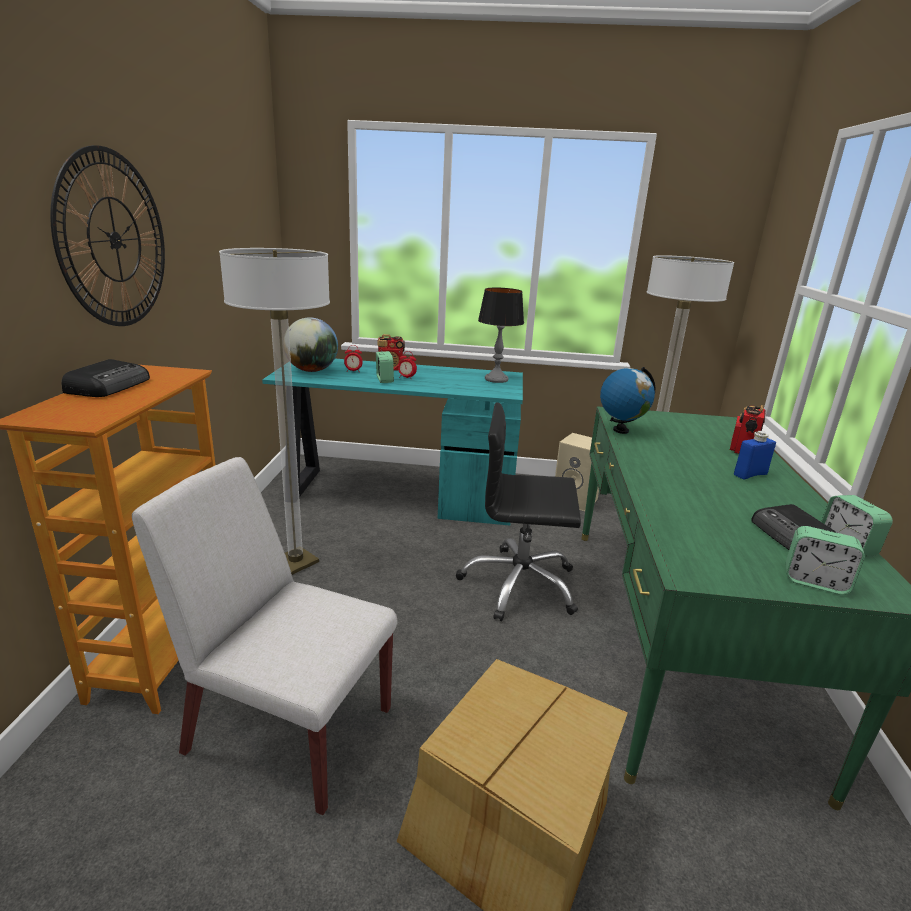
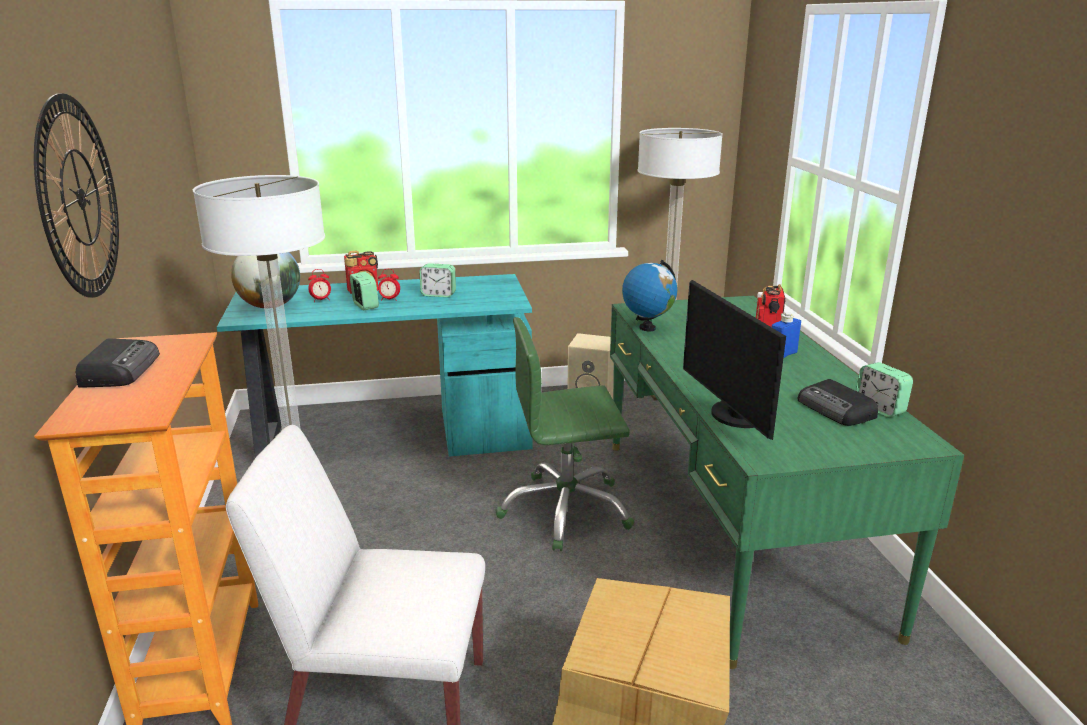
camera: 15 degrees left, 0 degrees up
(496, 379) = (491, 286): table lamp -> none
(519, 585) = (565, 510): black office chair -> green office chair
(675, 524) = (734, 415): none -> monitor
(815, 582) = (863, 445): alarm clock -> alarm clock (438, 294)

